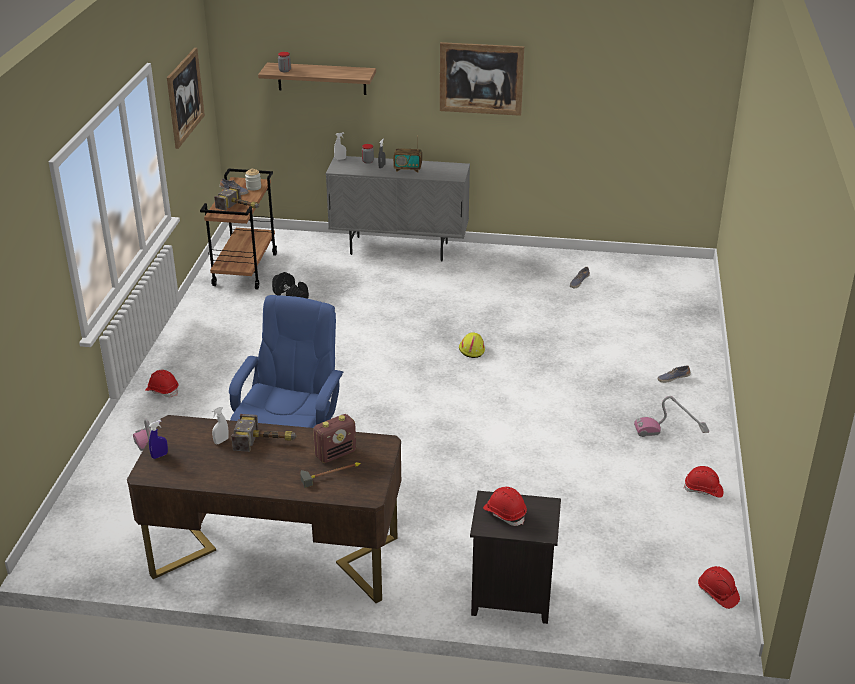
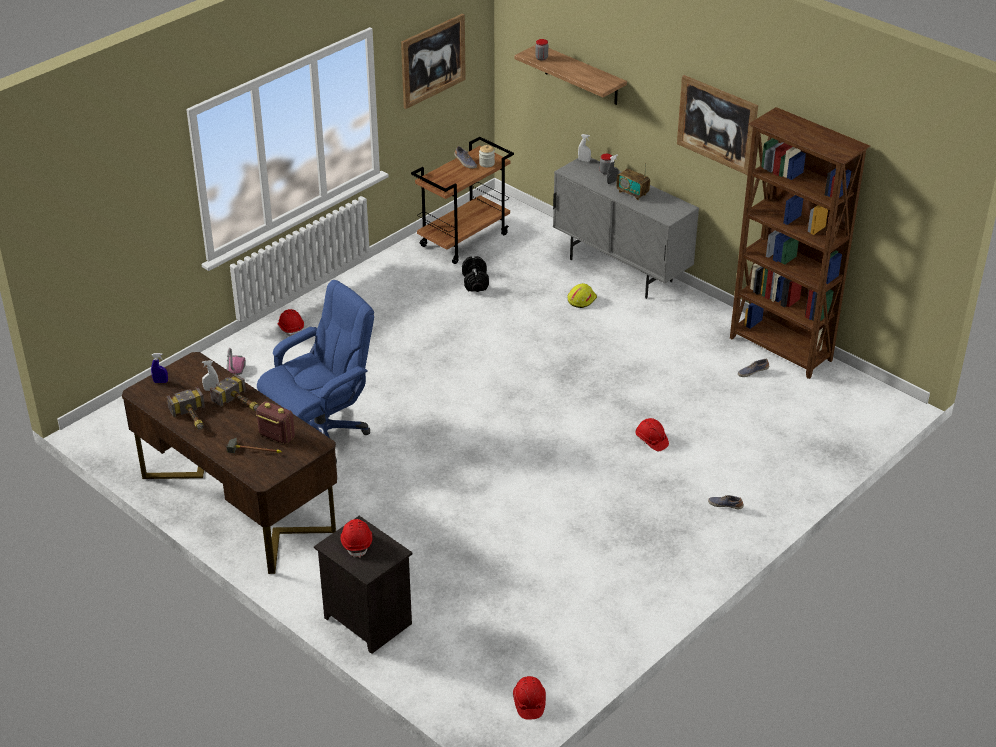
camera: 35 degrees right, 5 degrees up
(241, 207) = (454, 181): hammer -> hammer (193, 419)
(336, 454) = (276, 436): radio -> radio turned 150 degrees counterclockwise
(471, 349) = (573, 397): yellow hard hat -> yellow hard hat (581, 299)
(579, 261) = (780, 350): none -> brown bookcase
(671, 430) = (663, 551): vacuum cleaner -> none
(703, 490) = (625, 616): red hard hat -> red hard hat (651, 441)

